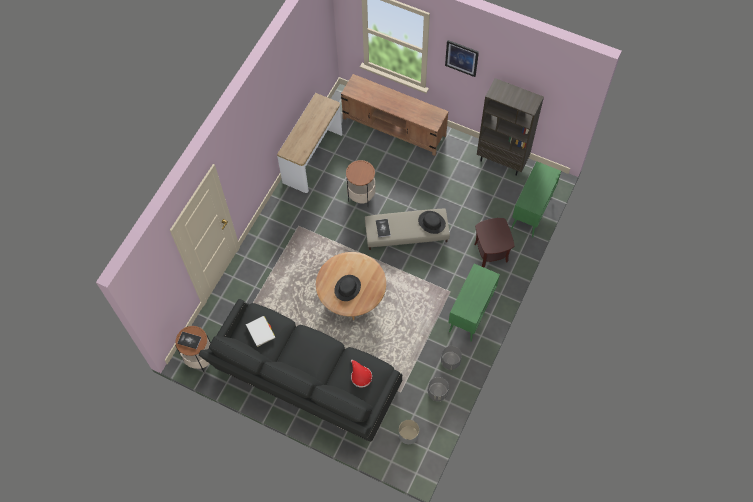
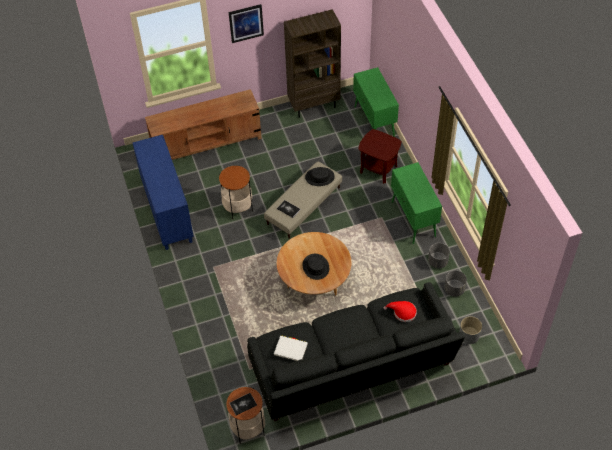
camera: 45 degrees left, 10 degrees down
(312, 158) = (167, 211): console table -> blue cabinet

